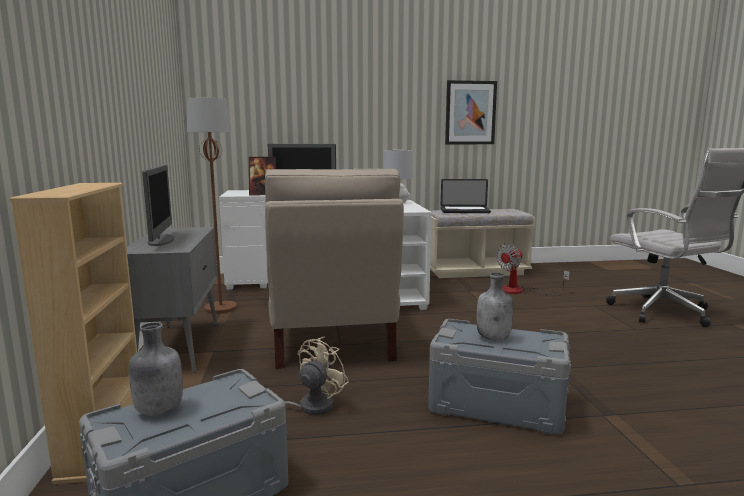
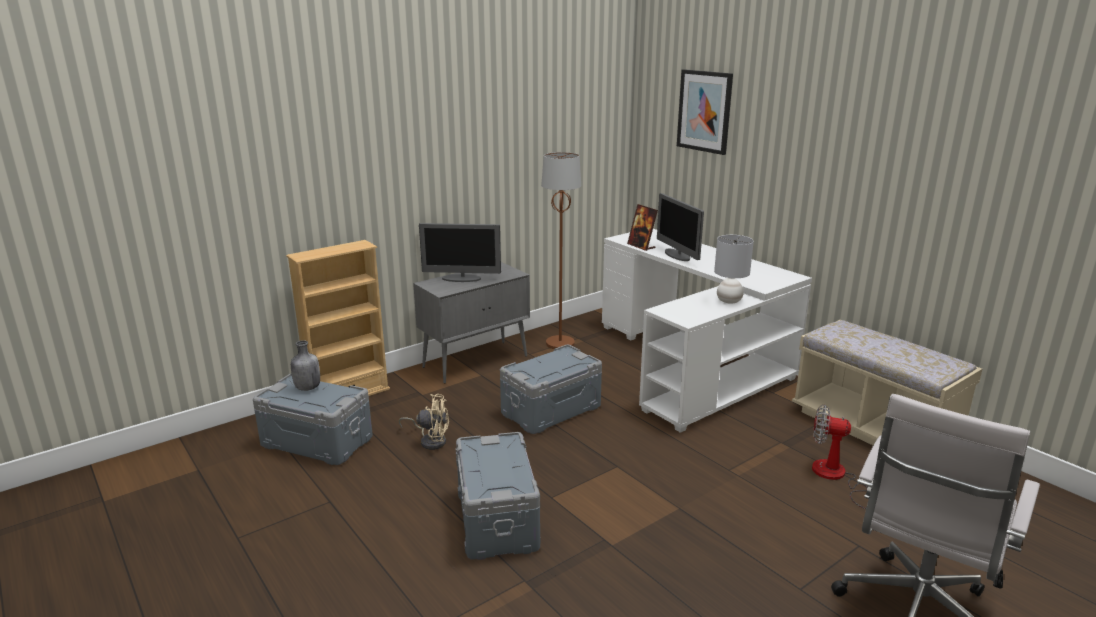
camera: 60 degrees right, 10 degrees up
(161, 240) = (461, 279): monitor -> monitor turned 45 degrees clockwise
(331, 339) = (550, 410): beige chair -> grey storage box
(465, 211) = (865, 339): laptop -> none
(470, 113) = (932, 196): picture -> picture (704, 111)
(494, 338) = (496, 462): grey bottle -> none

